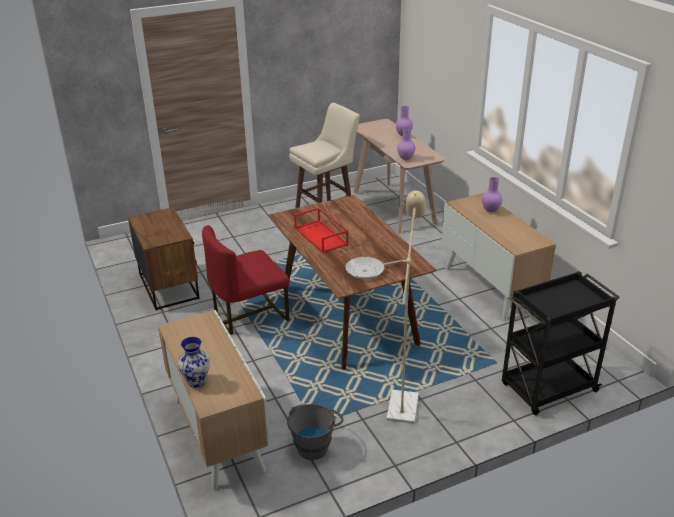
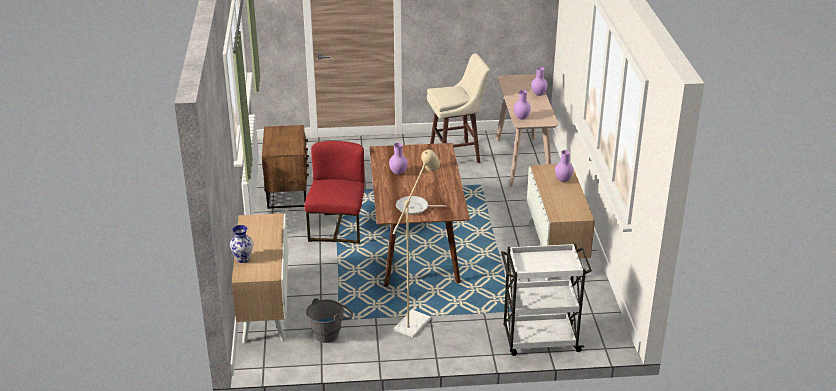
camera: 20 degrees right, 0 degrees up
(249, 314) = (338, 228): red chair -> red chair turned 105 degrees clockwise
(321, 236) = (398, 173): red tray -> purple vase
(547, 389) = (539, 340): black cart -> white cart

